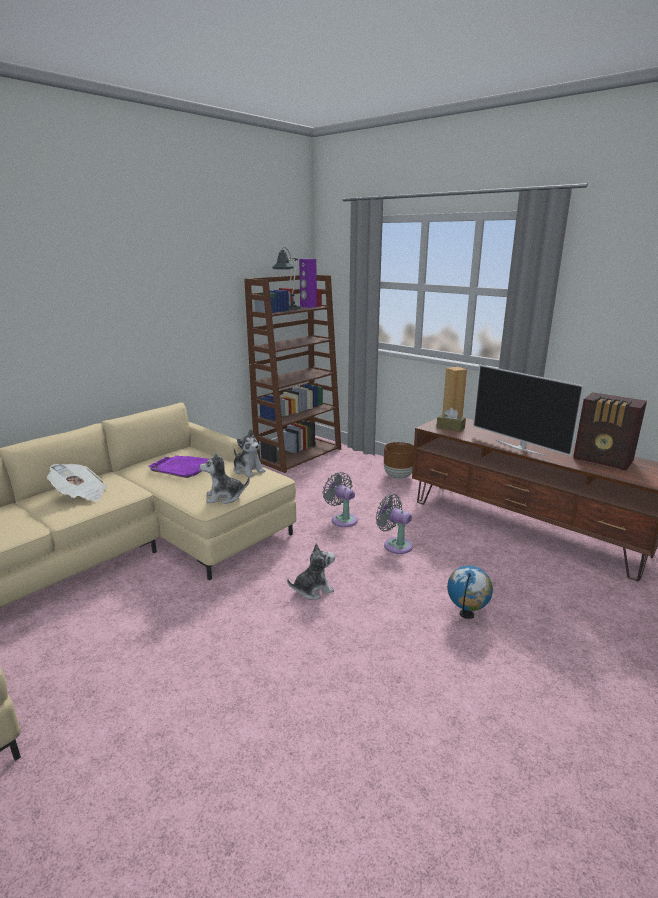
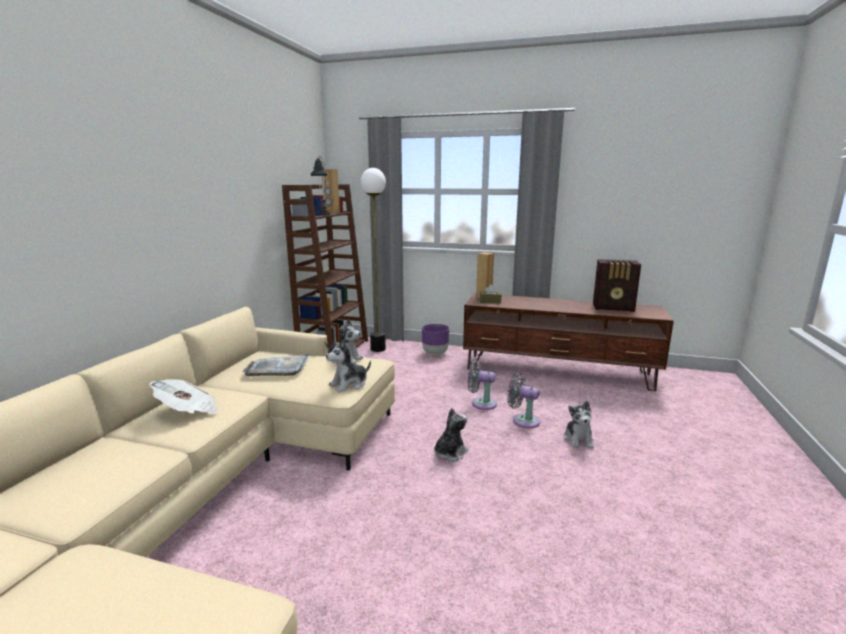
camera: 25 degrees left, 5 degrees down
(184, 467) = (278, 368): purple tray -> grey tray
(308, 306) = (332, 212): purple speaker -> brown speaker
(342, 460) = (377, 349): none -> floor lamp
(342, 519) = (421, 393): grey fan -> grey fan (523, 420)
(398, 476) = (435, 353): brown planter -> purple planter
(466, 614) = (578, 439): globe -> plush toy
(520, 447) = (554, 307): television -> none

